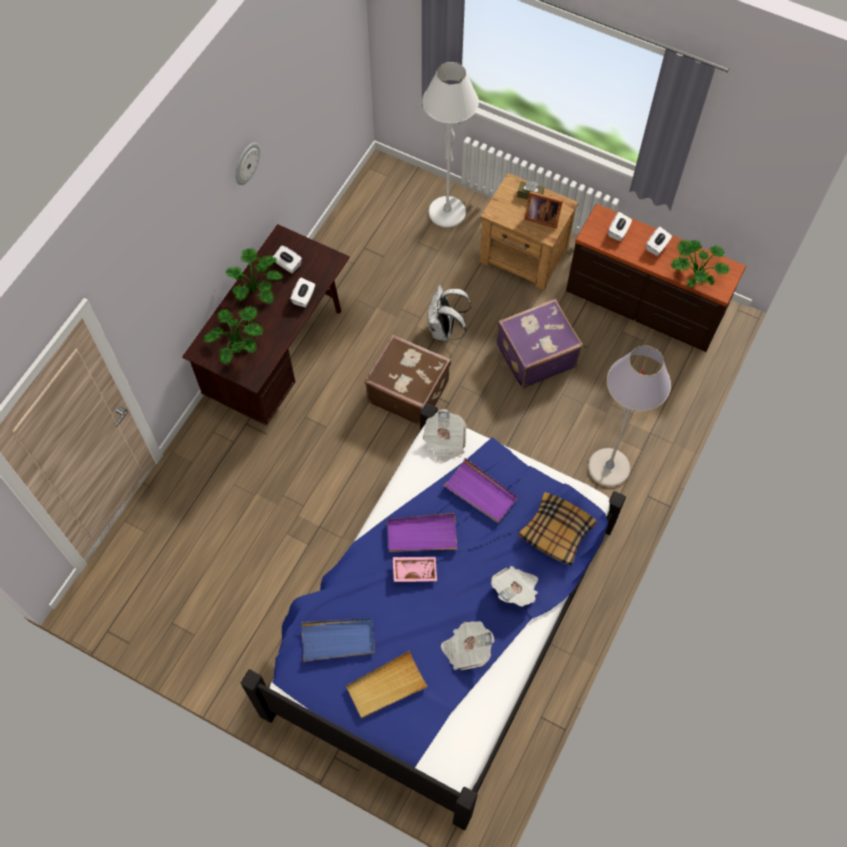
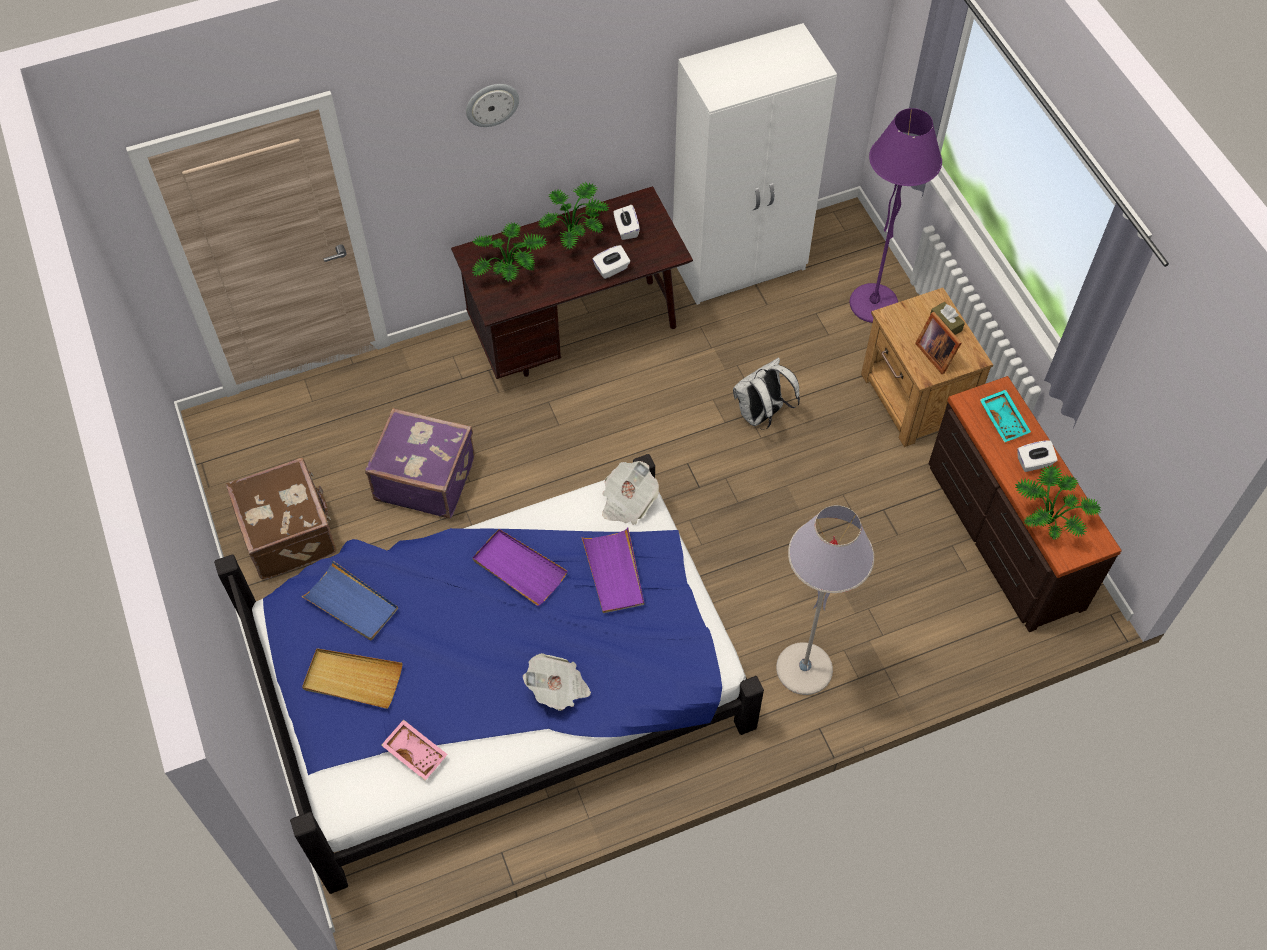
camera: 40 degrees right, 5 degrees down
(246, 163) = (625, 84): wall clock -> wall clock (492, 104)
(343, 241) = (740, 265): none -> white wardrobe
(408, 390) = (669, 447): brown suitcase -> brown suitcase (290, 533)
(414, 570) = (480, 596): pink tray -> pink tray (416, 752)
(447, 212) = (874, 304): white floor lamp -> purple floor lamp
(466, 649) = (458, 706): newspaper -> none
(534, 355) = (833, 503): purple suitcase -> purple suitcase (425, 478)
(556, 532) = (653, 667): pillow -> none
(618, 232) = (1004, 419): white tissue box -> turquoise tray

